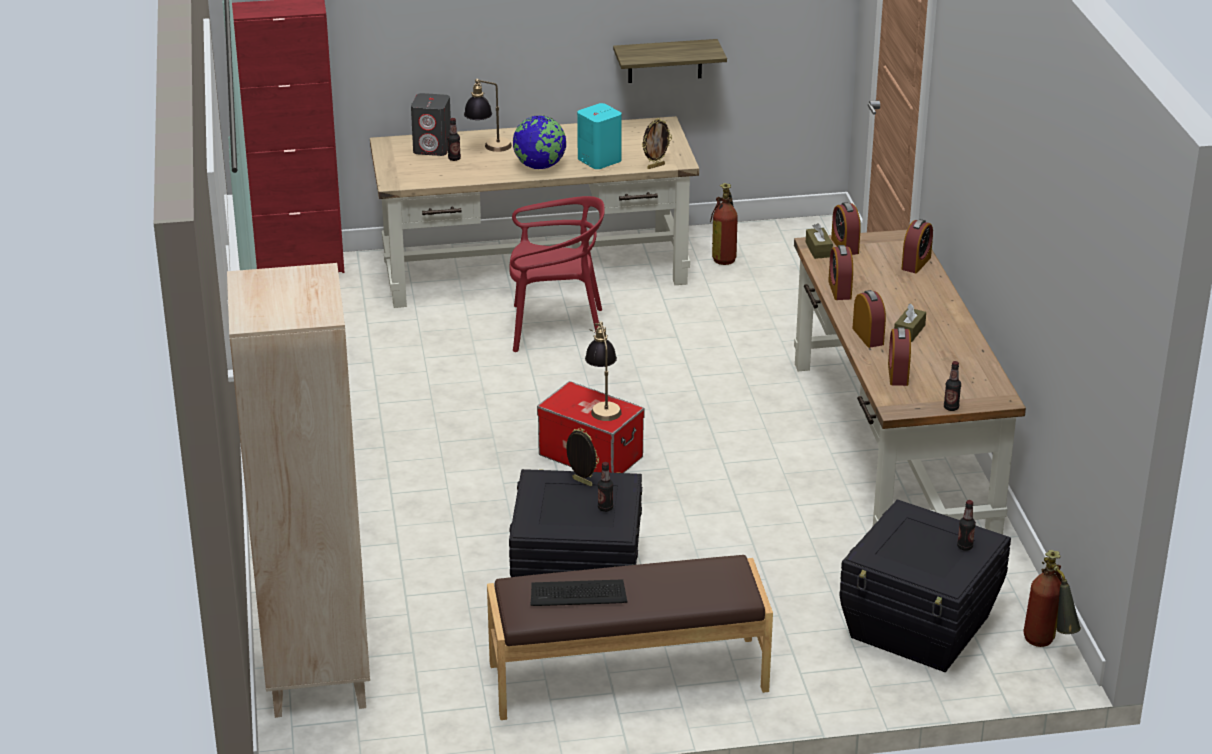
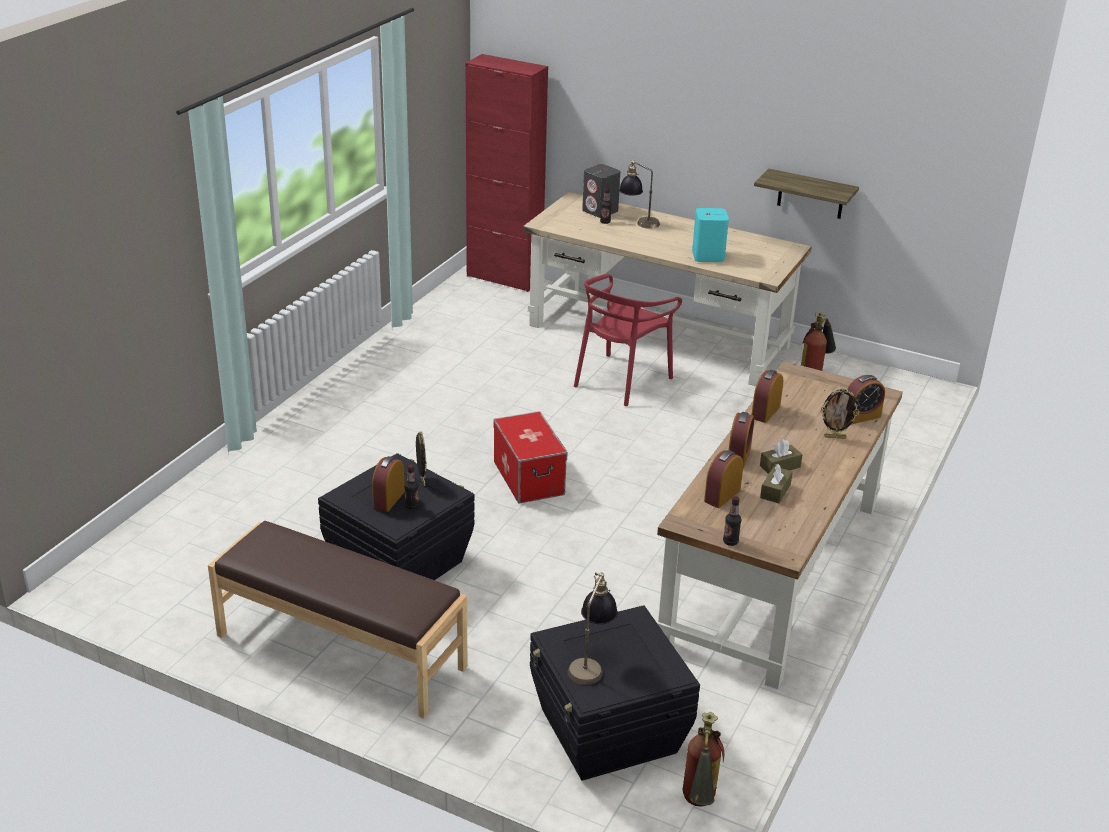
camera: 35 degrees right, 0 degrees up
(316, 677) = (152, 544): beige bookcase -> none
(540, 166) = (658, 246): globe -> none
(555, 328) = (621, 380): red chair -> red chair turned 90 degrees clockwise
(578, 594) = (298, 558): keyboard -> none
(603, 405) = (540, 438): table lamp -> table lamp (591, 662)
(655, 166) = (745, 274): picture frame -> picture frame (835, 437)
(818, 249) = (790, 376): brown tissue box -> brown tissue box (775, 491)
(845, 246) = (817, 381): alarm clock -> alarm clock (389, 499)
(965, 547) = (646, 672): bottle -> none

